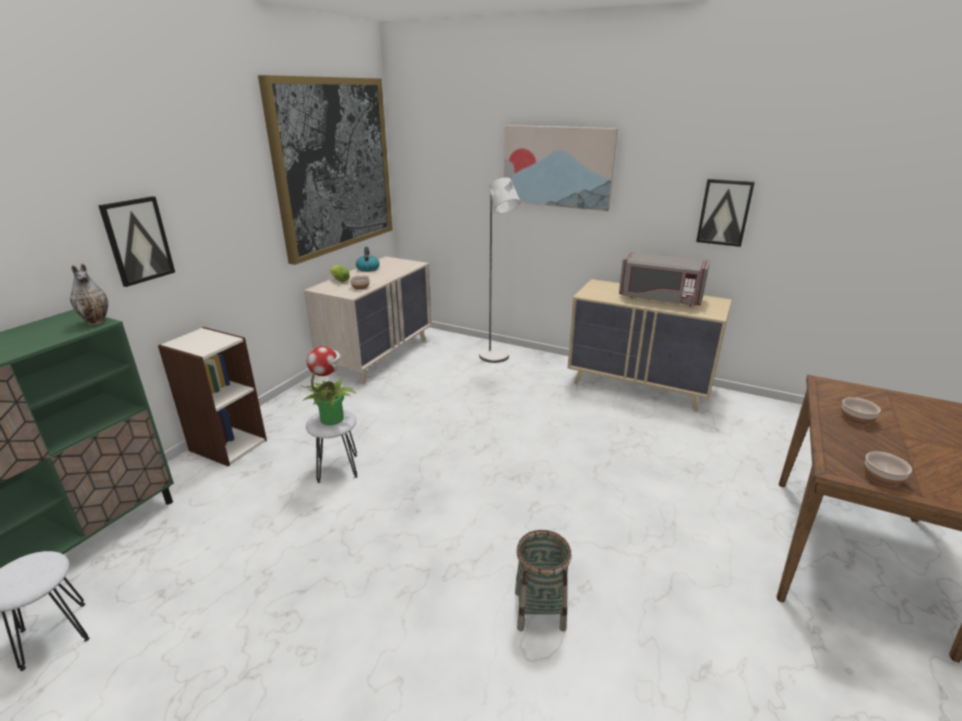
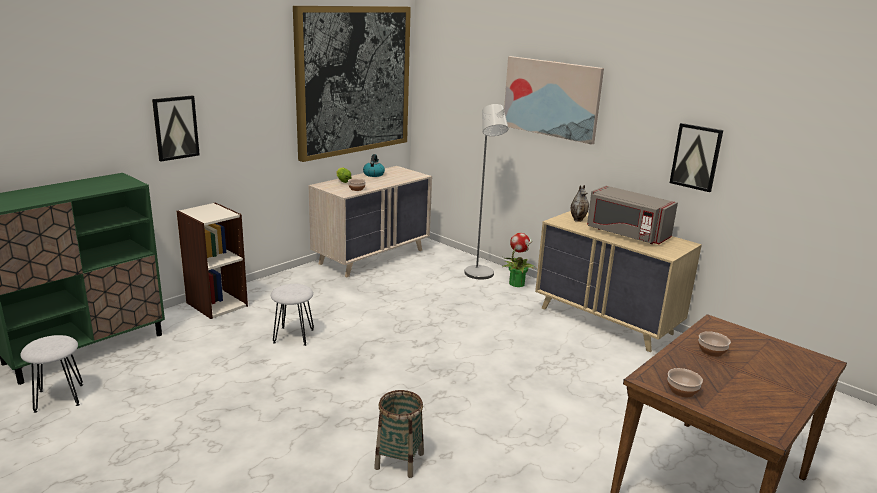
camera: 15 degrees right, 5 degrees down
(97, 321) = (132, 182): vase -> vase (578, 220)
(332, 418) = (293, 290): potted plant -> potted plant (517, 283)

